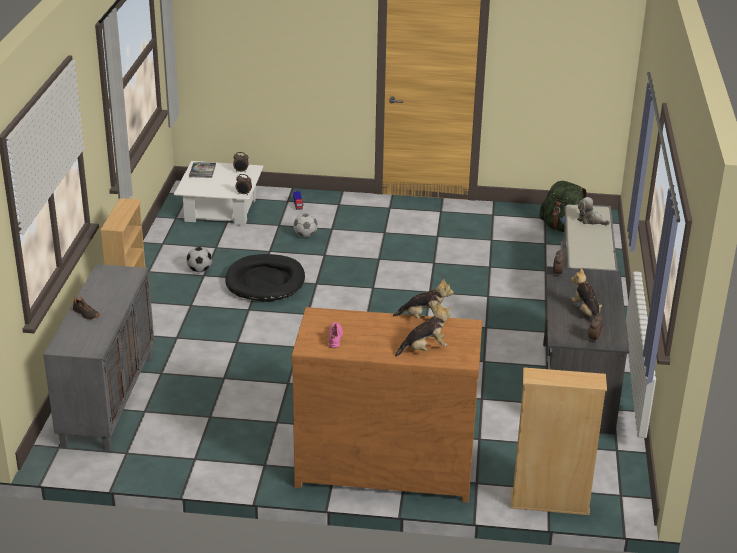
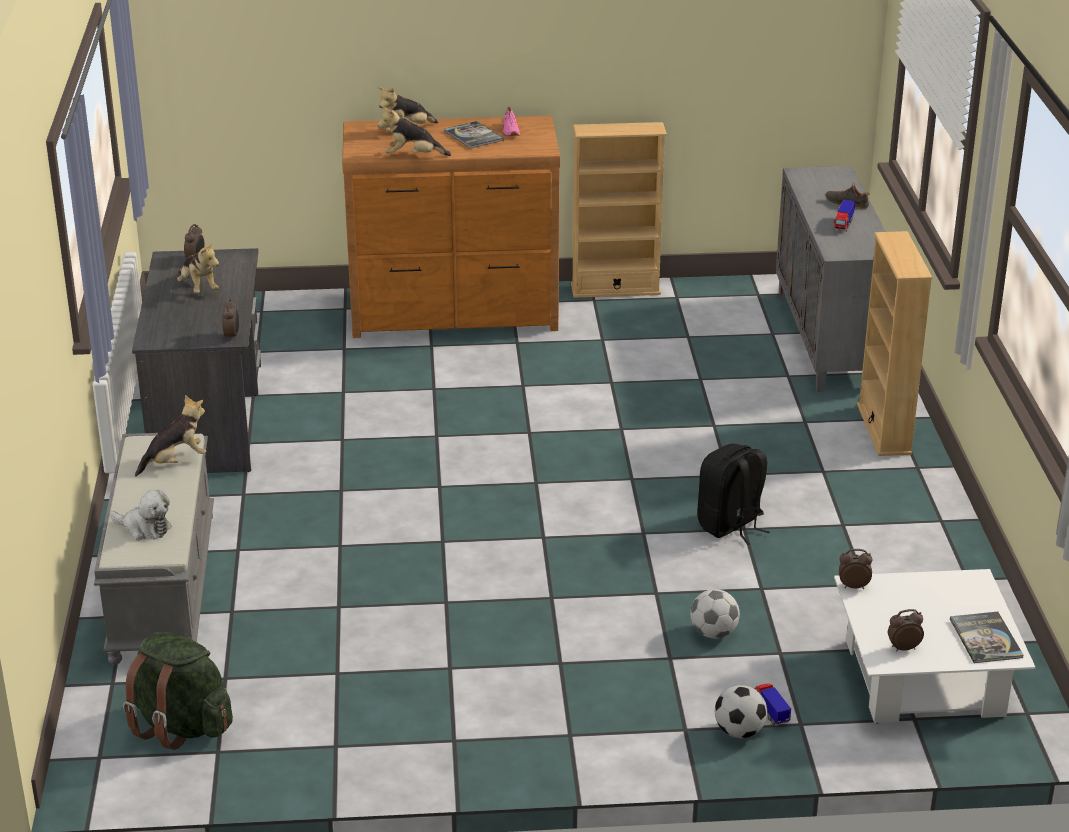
camera: 170 degrees right, 0 degrees up
(107, 295) = (843, 225): none -> toy truck
(199, 270) = (857, 533): football -> football (739, 732)
(265, 281) = (731, 526): black dog bed -> black backpack
(368, 336) = (473, 136): none -> book
(550, 503) = (261, 299): beige bookcase -> beige bookcase (615, 289)
(582, 251) = (175, 462): none -> plush toy

